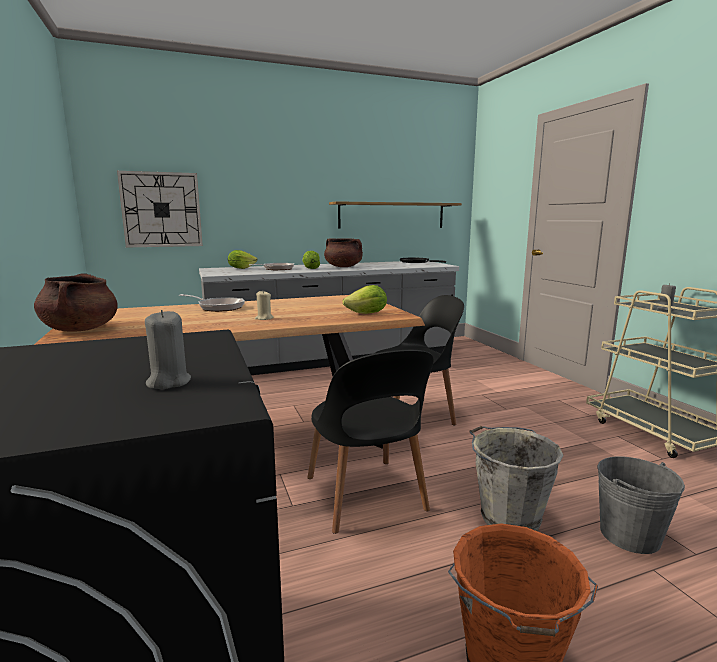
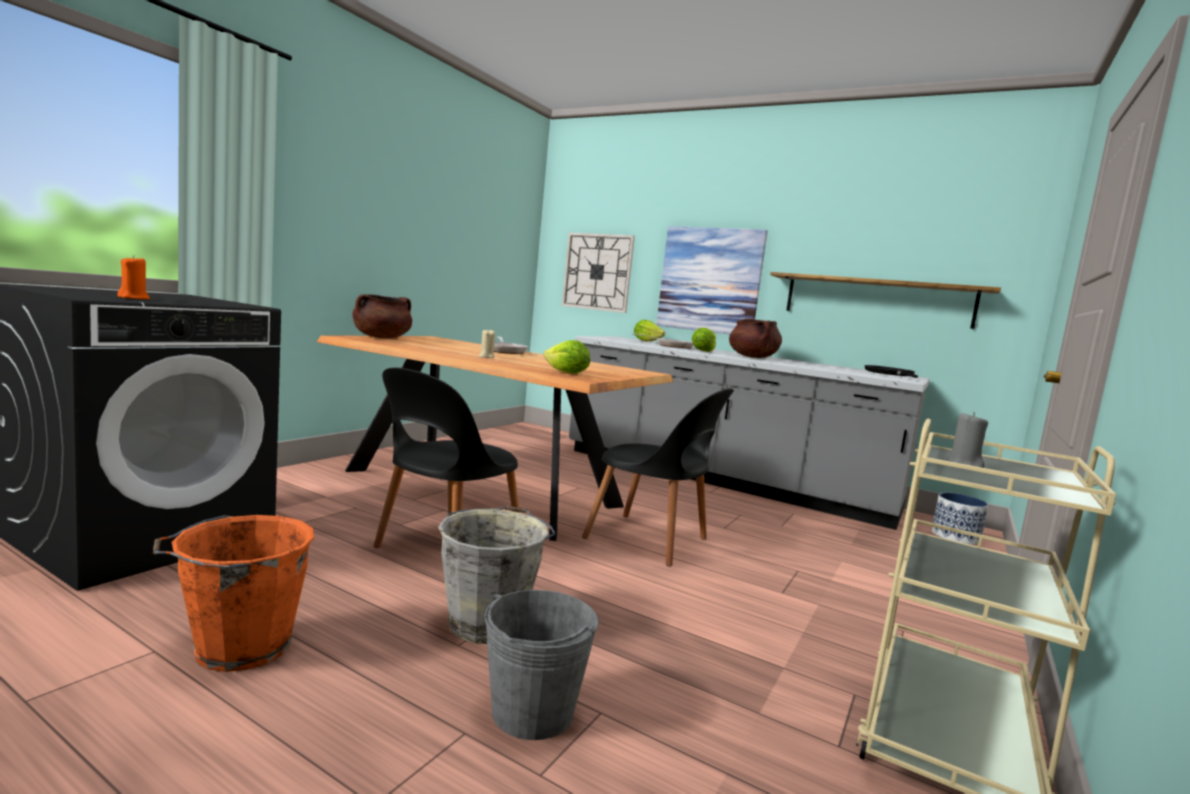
camera: 50 degrees right, 5 degrees down
(168, 382) = (134, 298): grey candle -> orange candle
(276, 210) = (710, 280): none -> picture
(464, 346) = (955, 537): none -> planter

